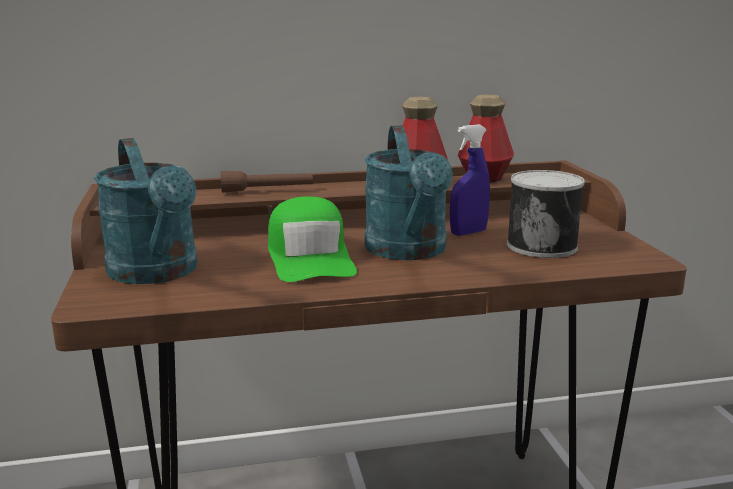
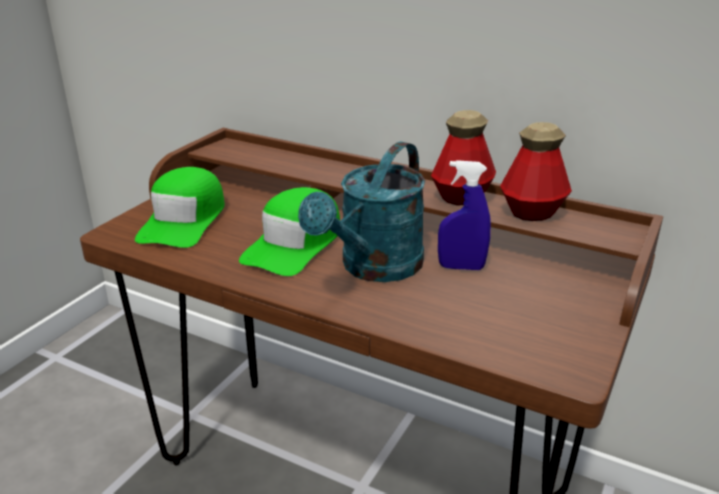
camera: 40 degrees right, 10 degrees up
(158, 273) = (184, 220): turquoise watering can -> green cap
(267, 190) = (326, 169): brown flashlight -> none
(542, 245) = (501, 310): can -> none

